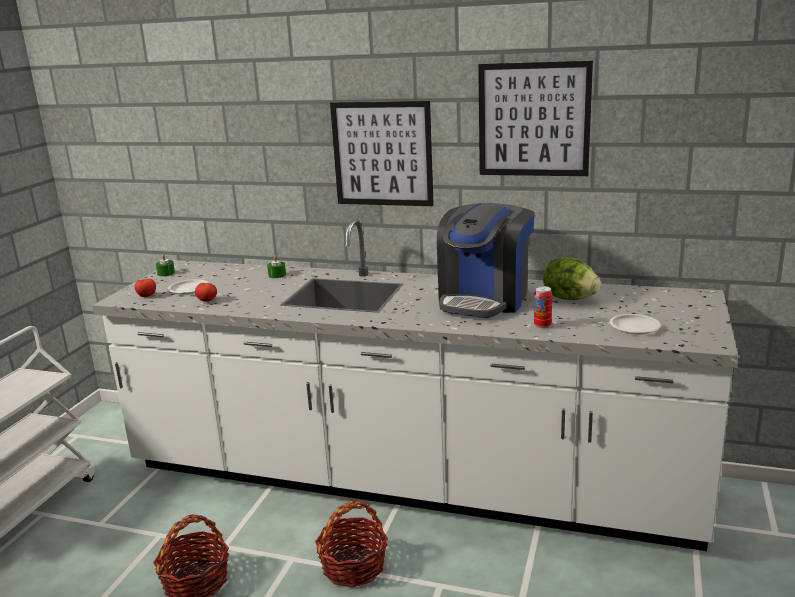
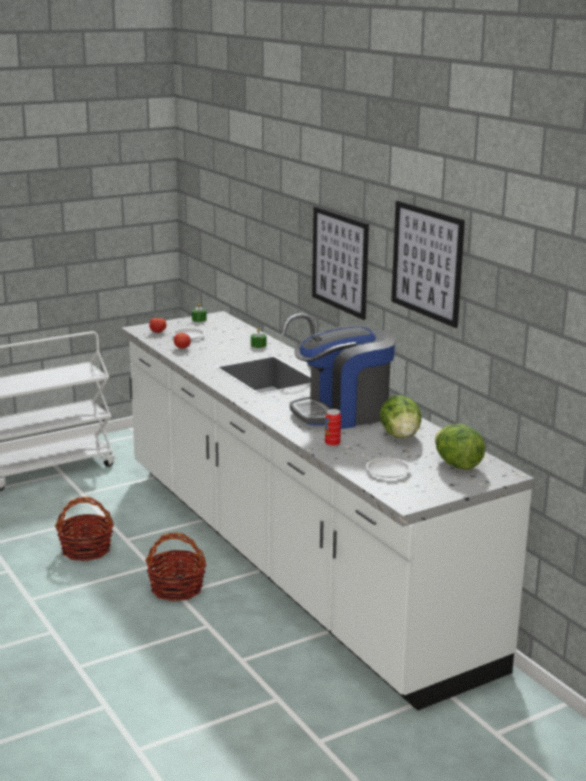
camera: 40 degrees right, 0 degrees up
(660, 302) = (457, 465): none -> lettuce

